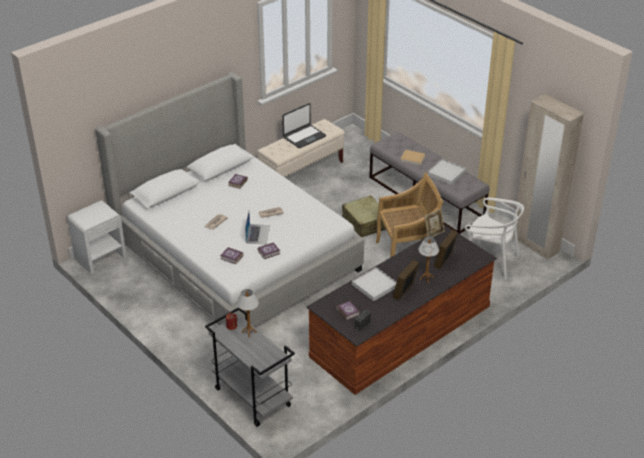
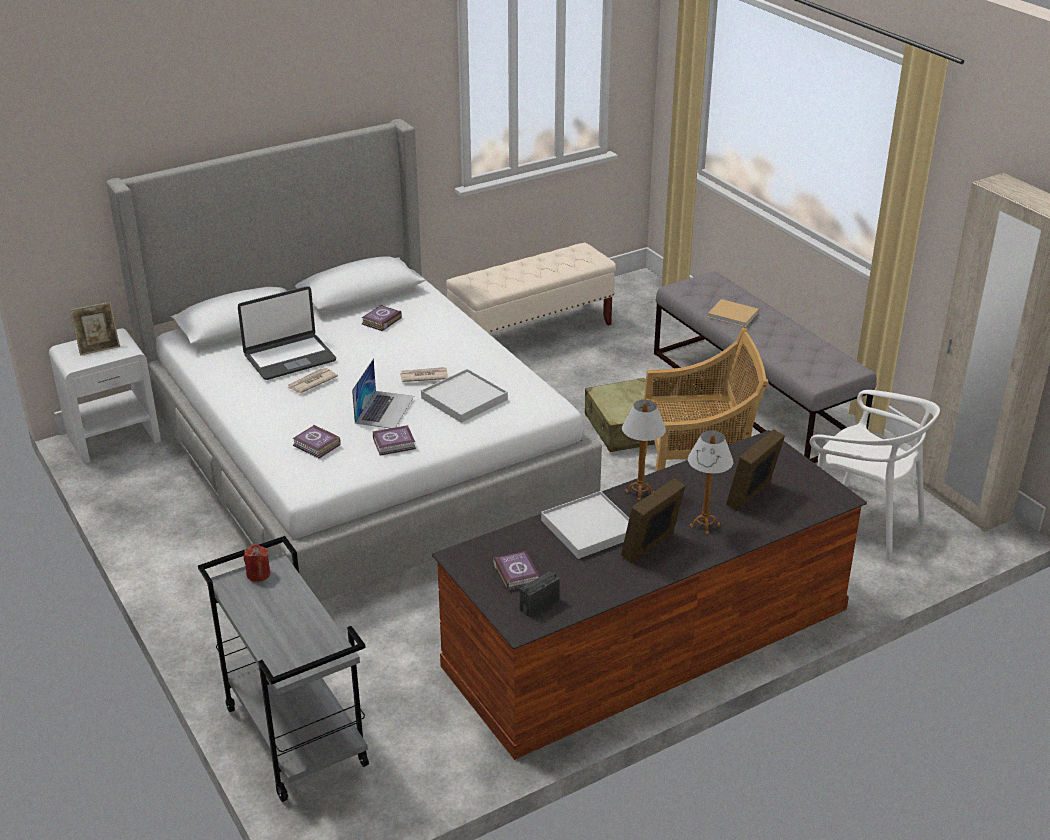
camera: 10 degrees right, 5 degrees down
(249, 332) = (289, 591): table lamp -> table lamp (639, 493)
(304, 137) = (538, 265): laptop -> laptop (289, 358)
(433, 233) = (740, 441): picture frame -> picture frame (99, 348)
(446, 173) = (793, 345): white tray -> white tray (464, 399)

